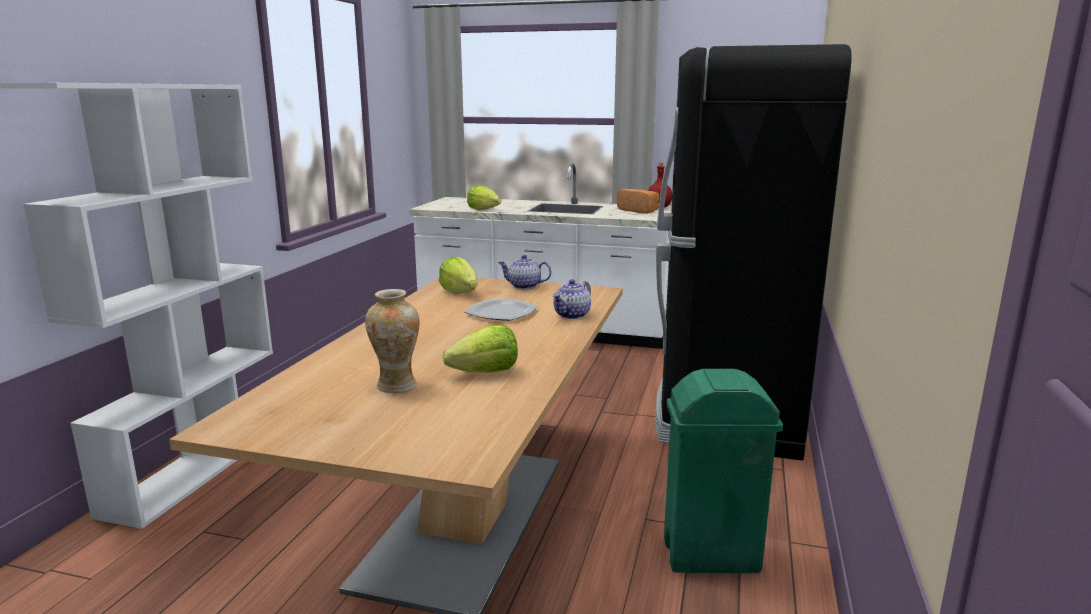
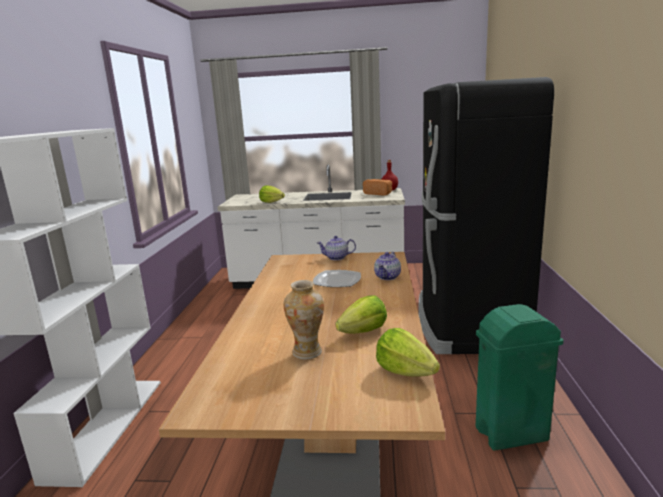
camera: 10 degrees left, 0 degrees up
(460, 292) = (295, 268): lettuce -> lettuce (405, 371)

